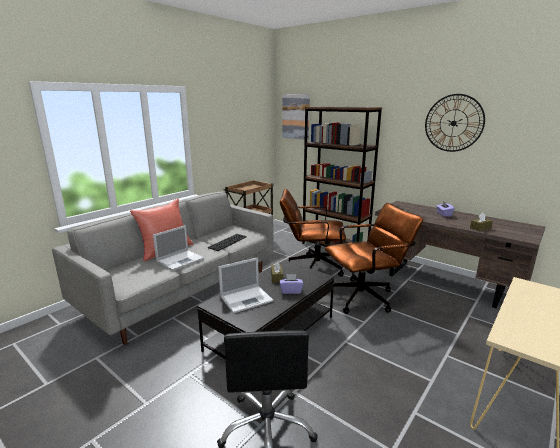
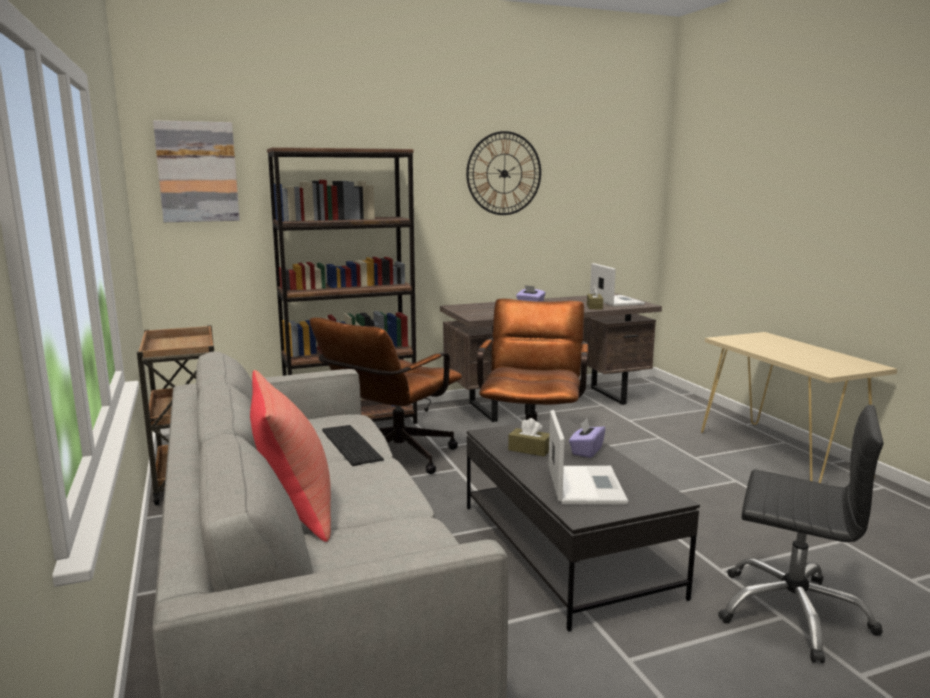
camera: 60 degrees left, 5 degrees down
(181, 260) = (379, 500): laptop -> laptop (615, 301)

